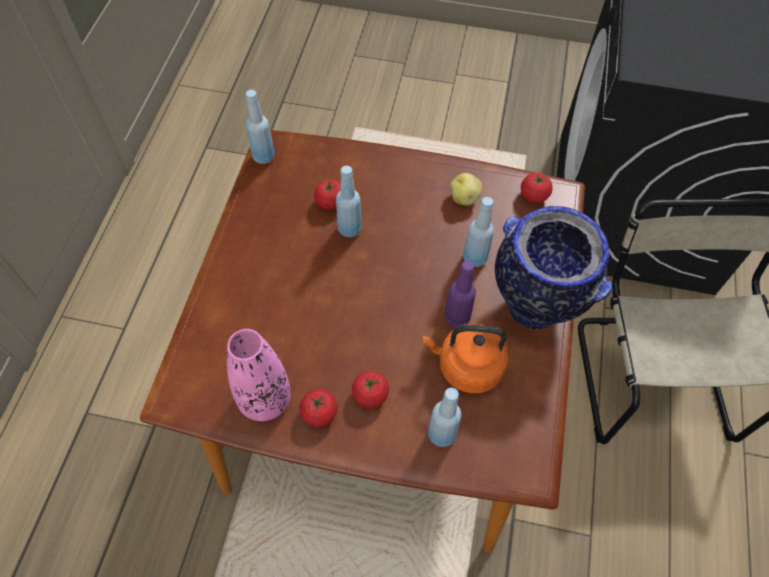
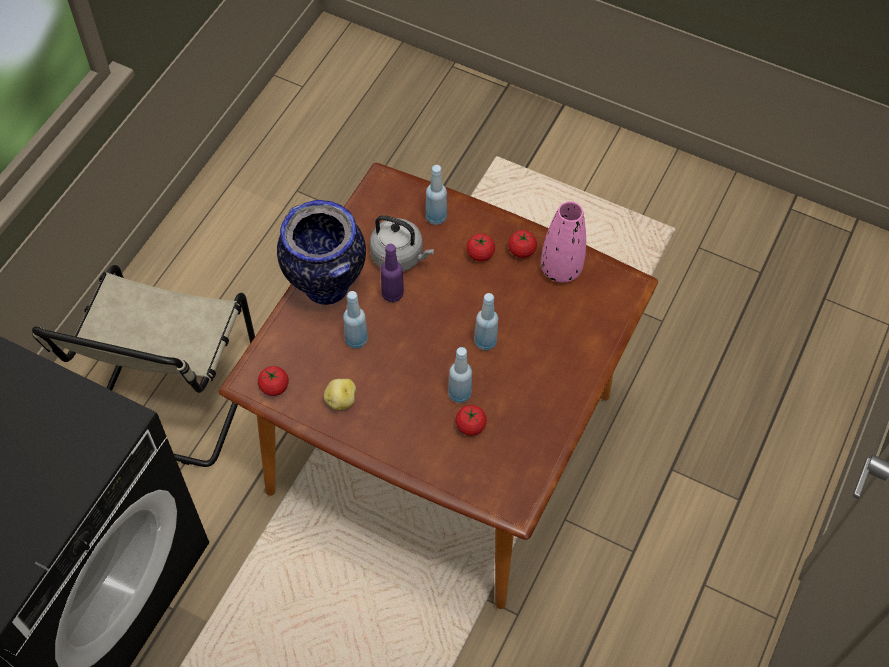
camera: 165 degrees left, 0 degrees up
(264, 156) = (526, 496): blue bottle -> blue bottle (485, 342)
(466, 367) = (400, 256): orange kettle -> grey kettle

